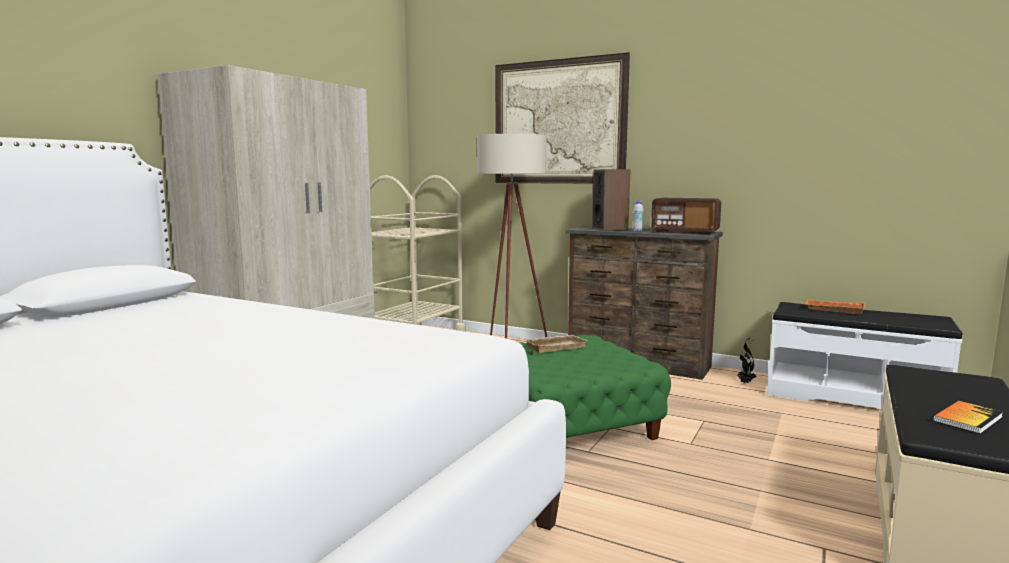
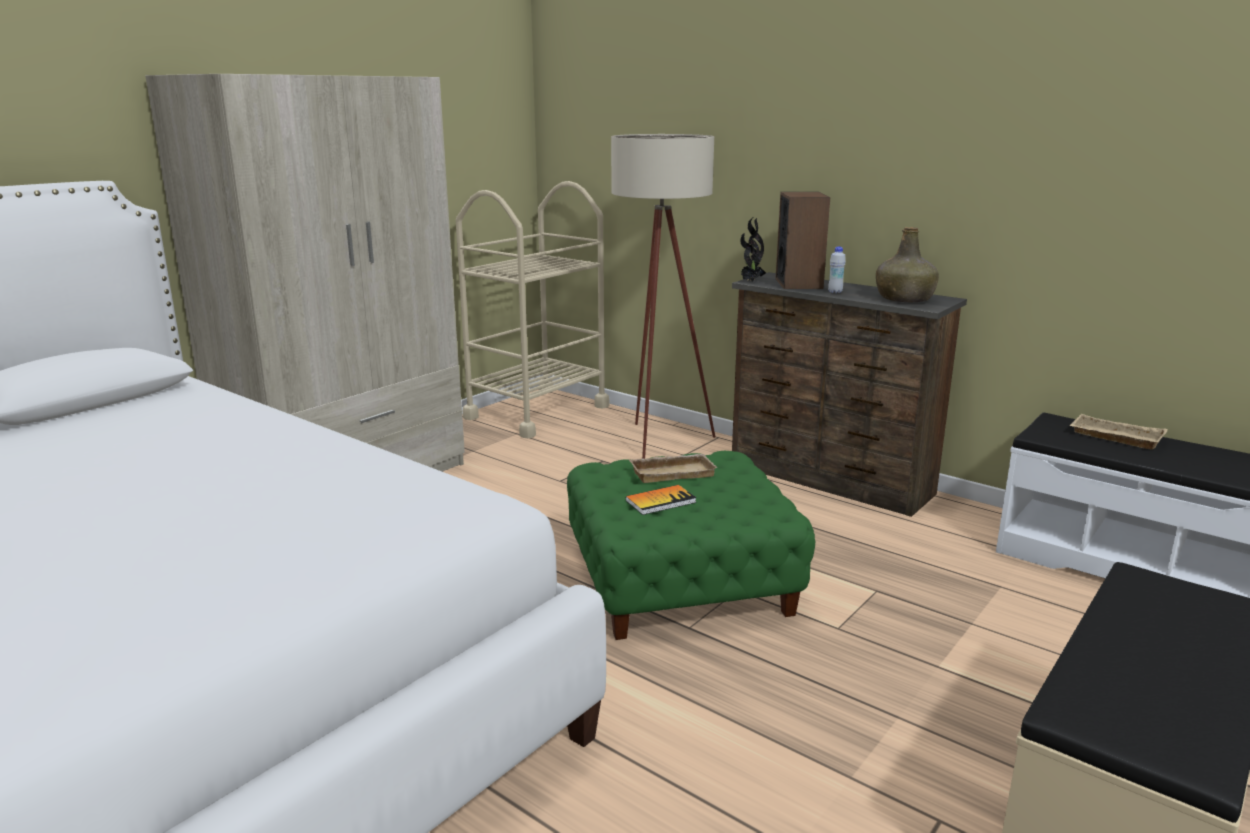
camera: 10 degrees right, 10 degrees up
(558, 122) = (739, 111): picture -> none
(685, 232) = (904, 299): radio -> green bottle
(745, 383) = (973, 527): potted plant -> potted plant (750, 281)
(833, 310) = (1114, 438): orange tray -> beige tray
(967, 419) = (1154, 686): book -> book (660, 501)

